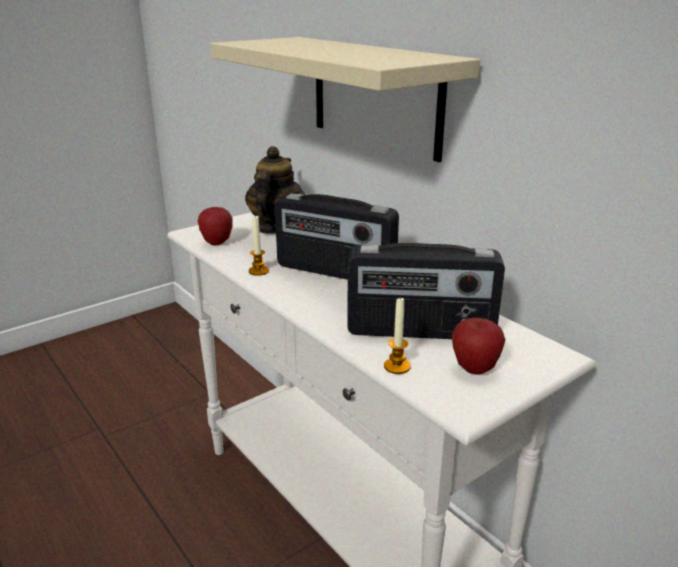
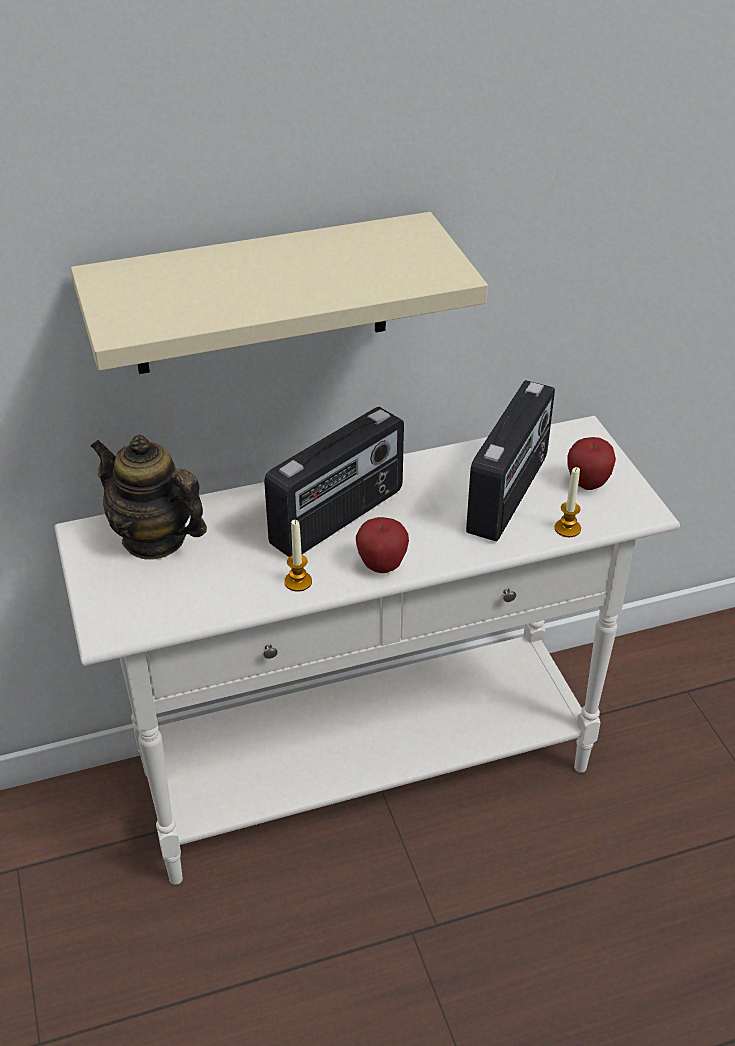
camera: 70 degrees left, 15 degrees up
(217, 243) = (172, 607): apple -> apple (381, 566)

